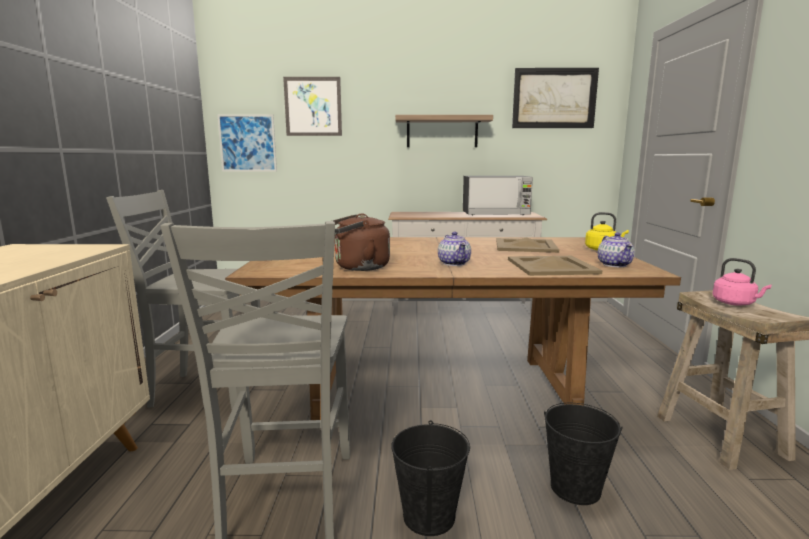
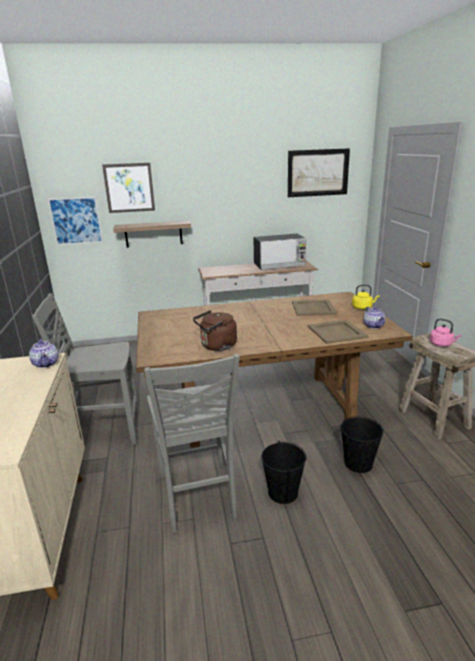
camera: 10 degrees left, 10 degrees up
(442, 132) = (234, 203): shelf -> shelf (153, 234)
(454, 263) = (275, 334): teapot -> teapot (46, 363)

